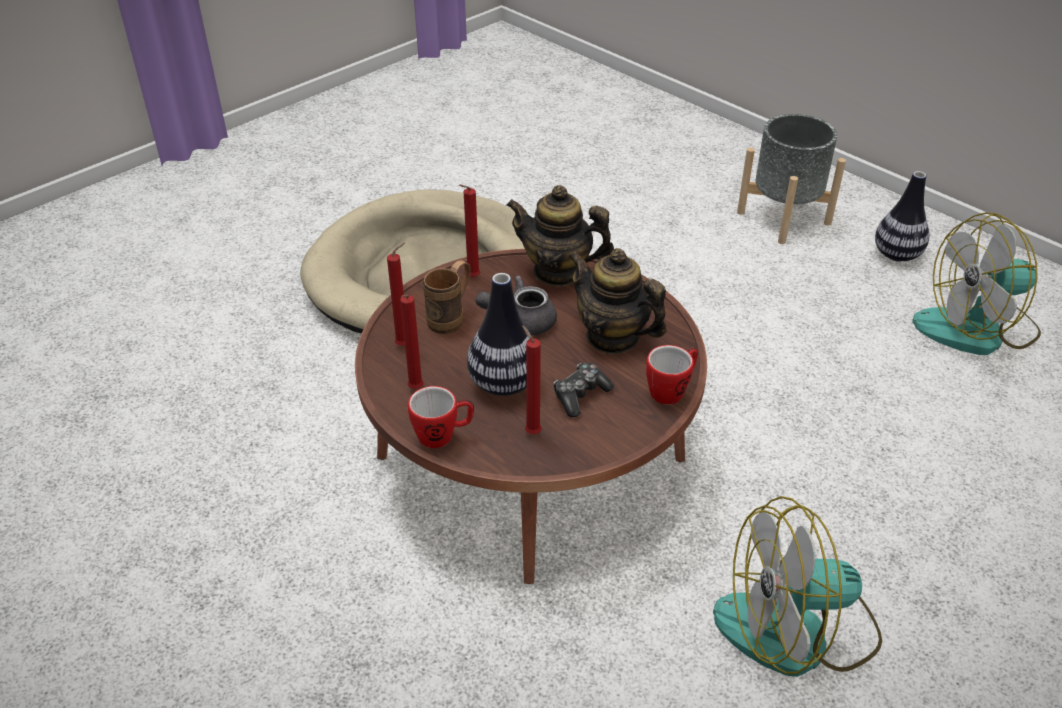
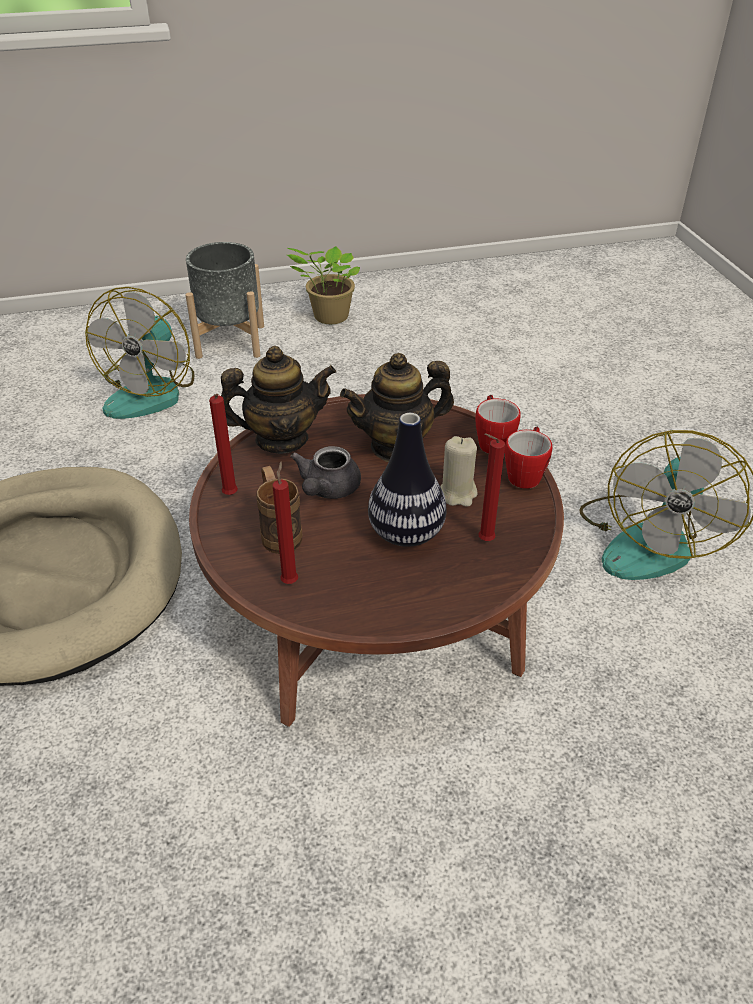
camera: 60 degrees left, 0 degrees up
(415, 390) = (366, 598): red candle -> none
(443, 435) = (452, 599): mug -> mug (525, 474)
(558, 271) = (281, 439): teapot -> teapot turned 150 degrees counterclockwise
(580, 395) = (457, 493): game controller -> beige candle
(897, 255) = (328, 317): vase -> potted plant
(977, 329) = (432, 326): fan -> fan (152, 391)

